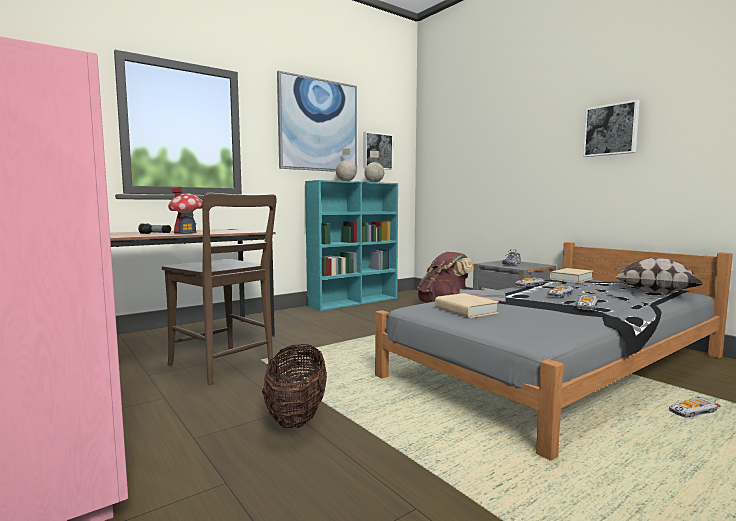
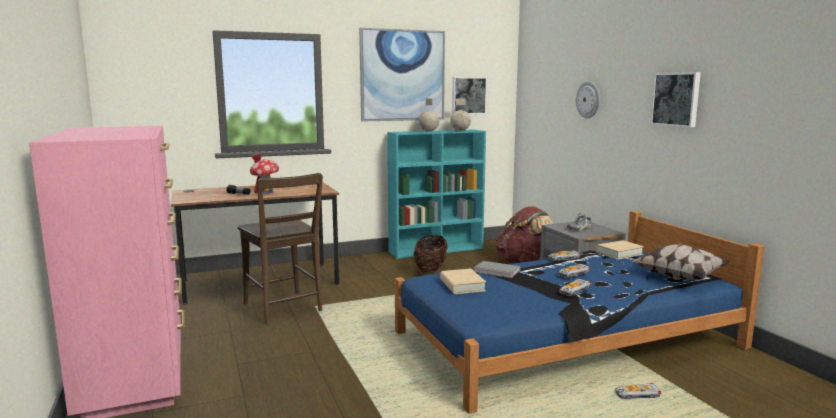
camera: 15 degrees right, 5 degrees up
(297, 416) = (313, 357): basket -> basket (430, 270)
(503, 146) = (588, 99): none -> wall clock
(559, 366) = (567, 339): grey bed -> blue bed

